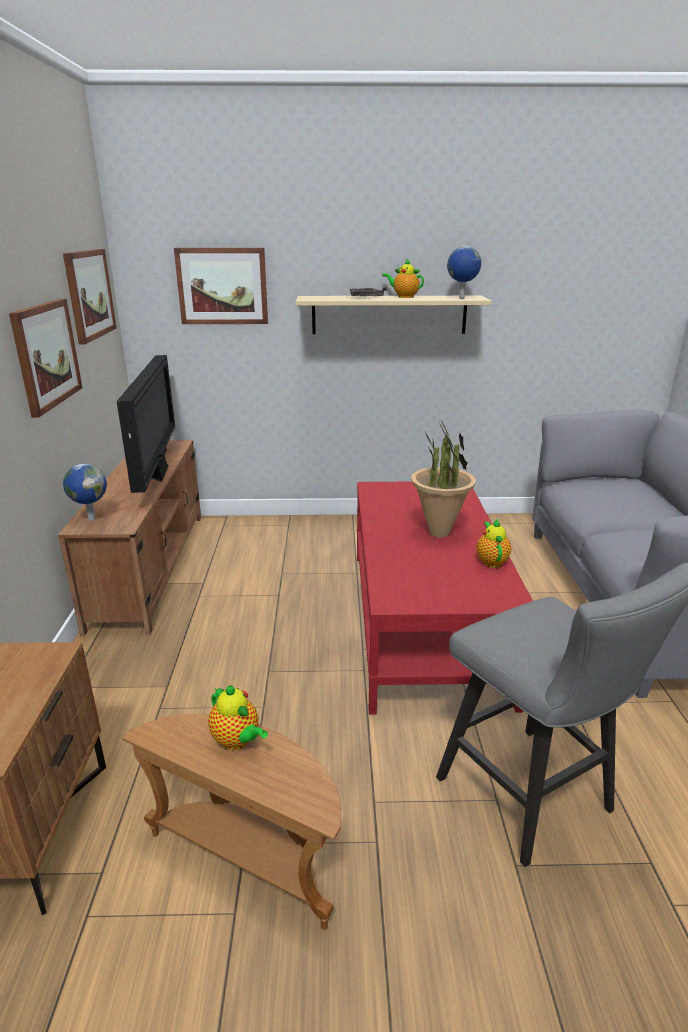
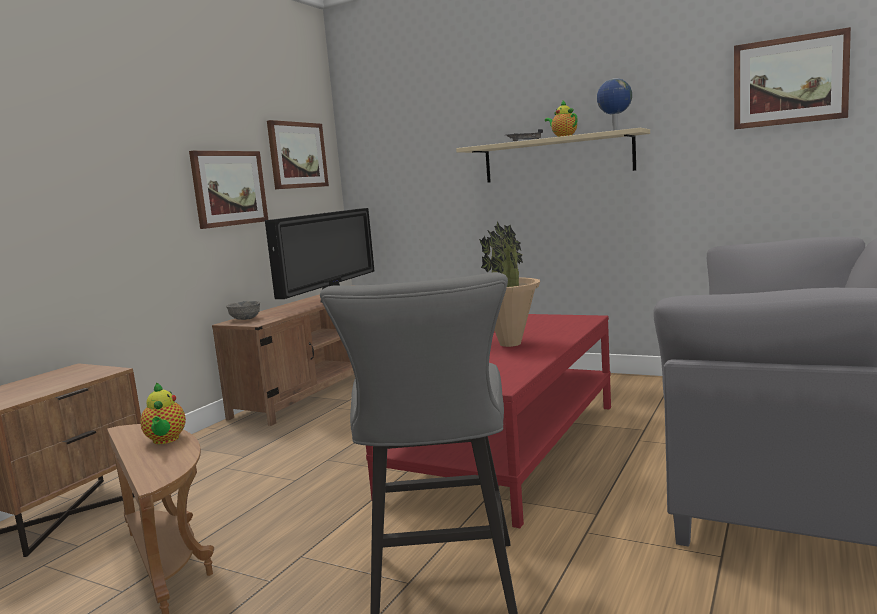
camera: 30 degrees right, 15 degrees down
(91, 519) = (244, 319): globe -> grey bowl
(222, 286) = (413, 147): picture -> picture (789, 81)
(491, 561) = (528, 362): teapot -> none

